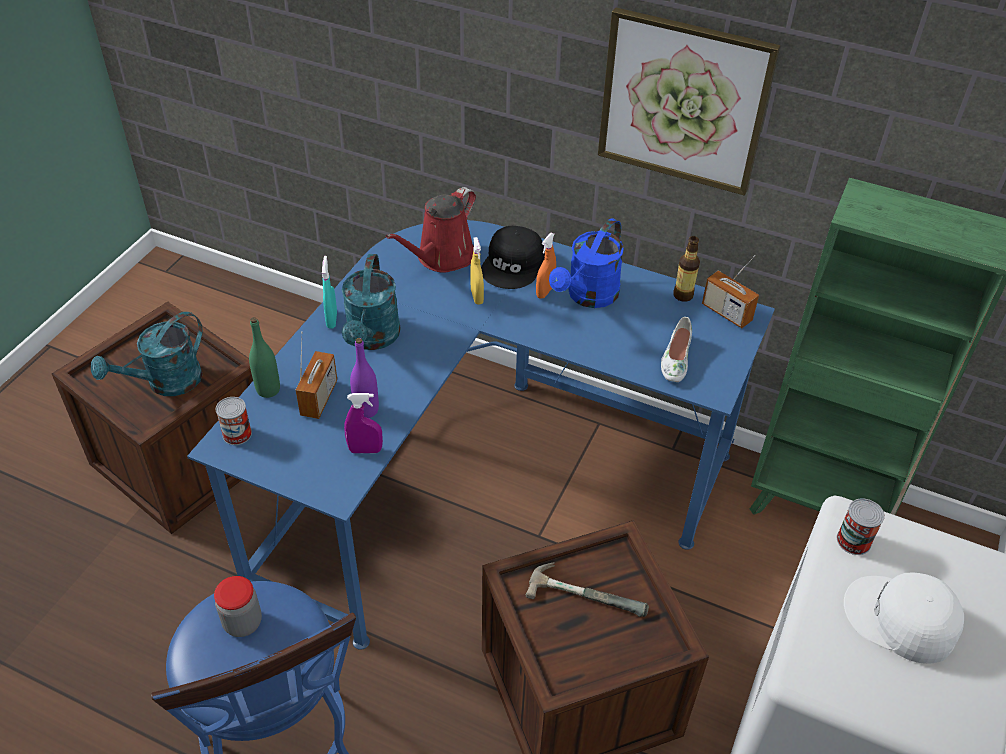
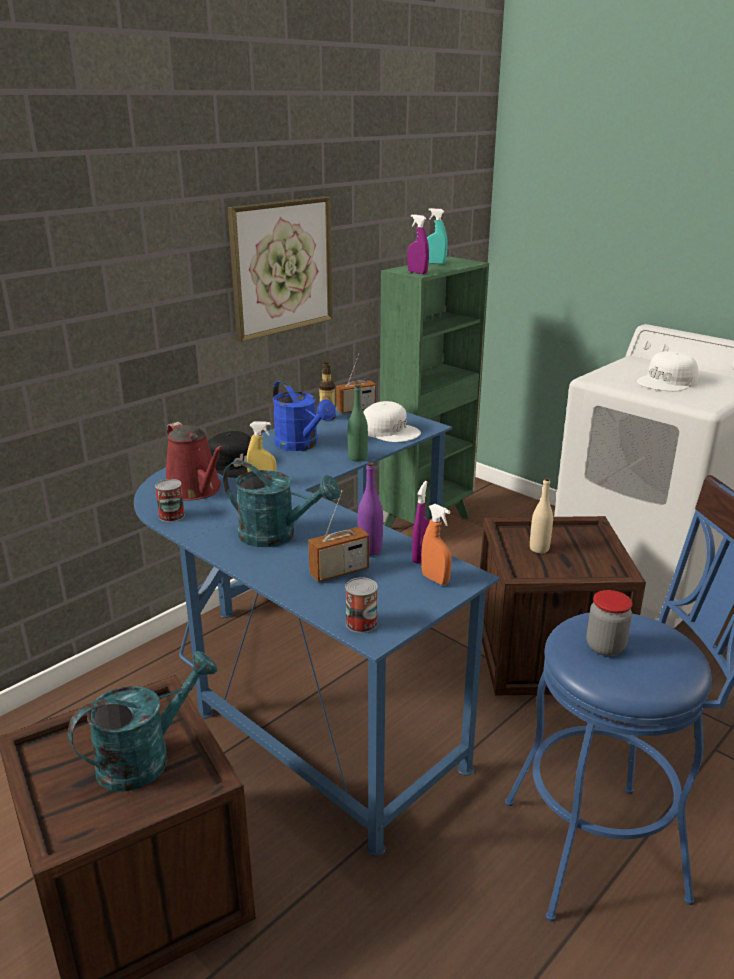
camera: 70 degrees left, 20 degrees down
(166, 383) = (146, 757): turquoise watering can -> turquoise watering can turned 105 degrees counterclockwise
(268, 390) = (308, 598): green bottle -> green bottle (357, 458)
(319, 398) = (339, 572): radio -> radio turned 120 degrees clockwise
(332, 320) = (232, 552): turquoise spray bottle -> turquoise spray bottle (435, 263)
(545, 291) = (281, 458): orange spray bottle -> orange spray bottle (435, 579)
(588, 591) = (539, 549): hammer -> beige bottle
(675, 359) = (390, 431): white shoe -> white cap
(853, 540) = (610, 380): can -> can (172, 516)
(859, 212) = (417, 273): none -> purple spray bottle

